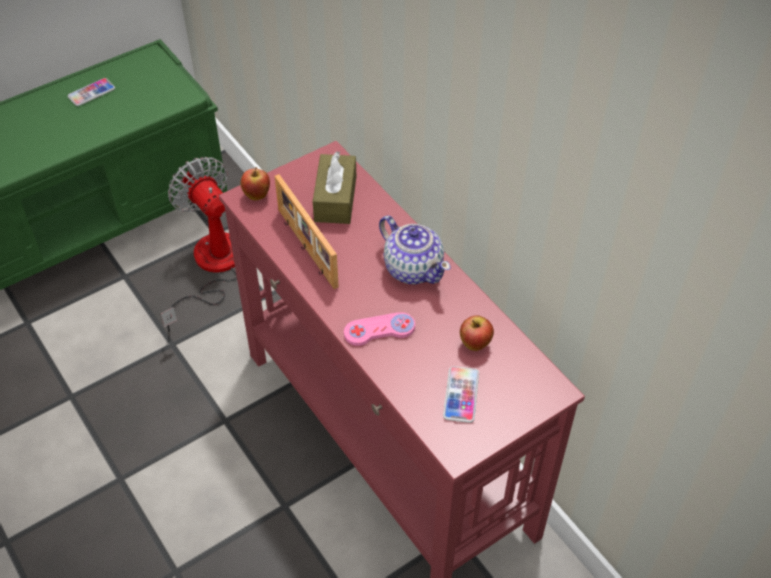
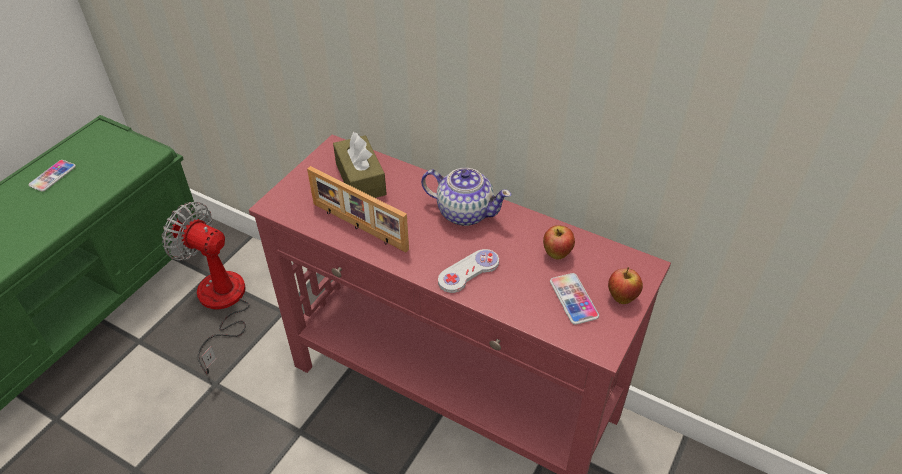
camera: 25 degrees left, 5 degrees down
(257, 195) = (286, 199): apple -> apple (621, 298)
(379, 330) = (468, 272): pink game controller -> white game controller

